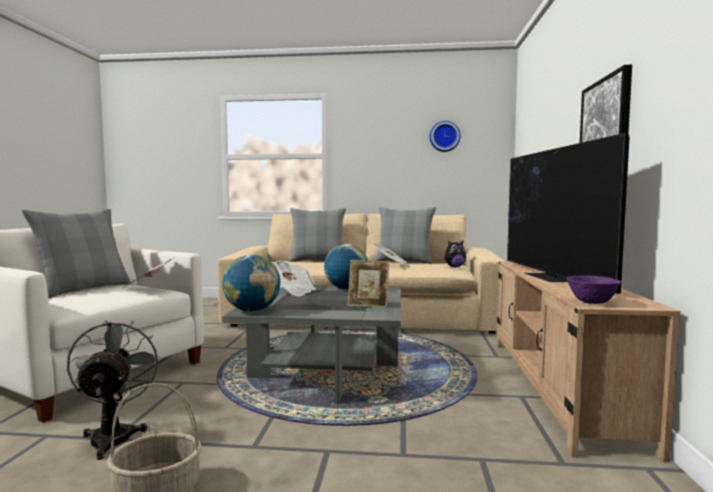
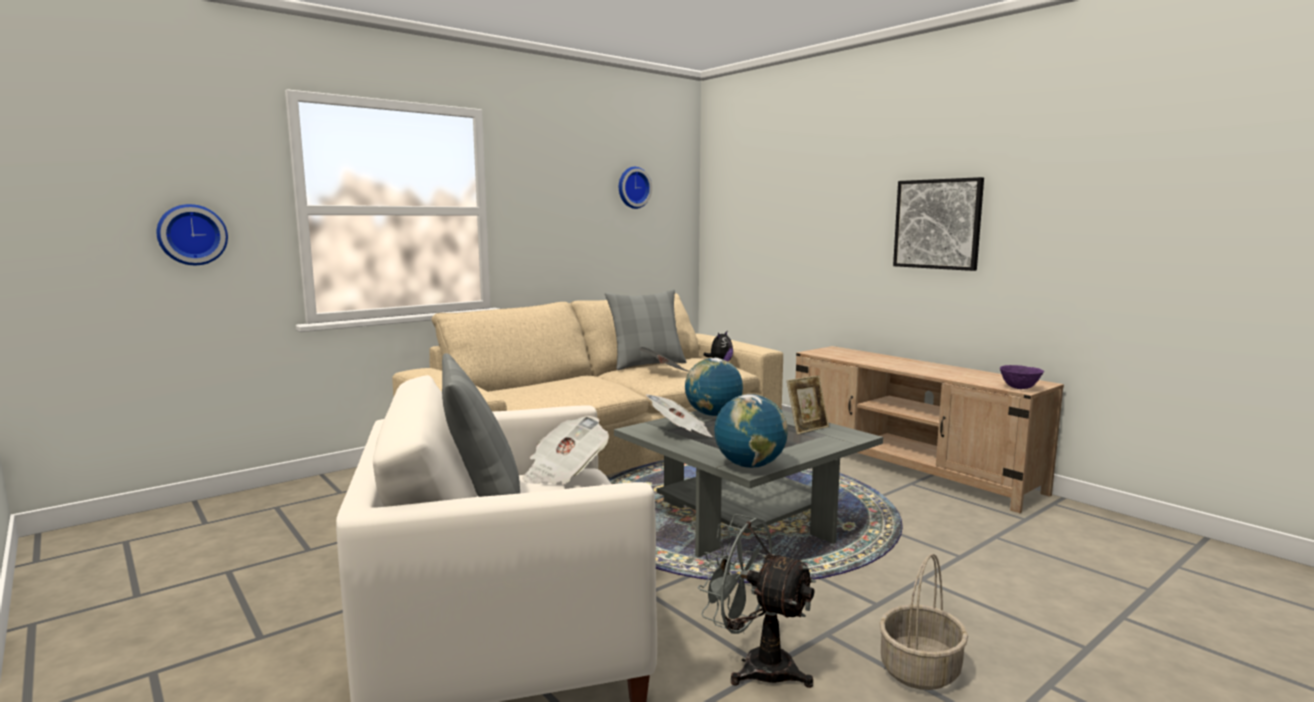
camera: 45 degrees left, 5 degrees up
(178, 169) = (192, 234): none -> wall clock
(317, 261) = (541, 381): grey pillow -> none
(551, 277) = (908, 366): television -> none

